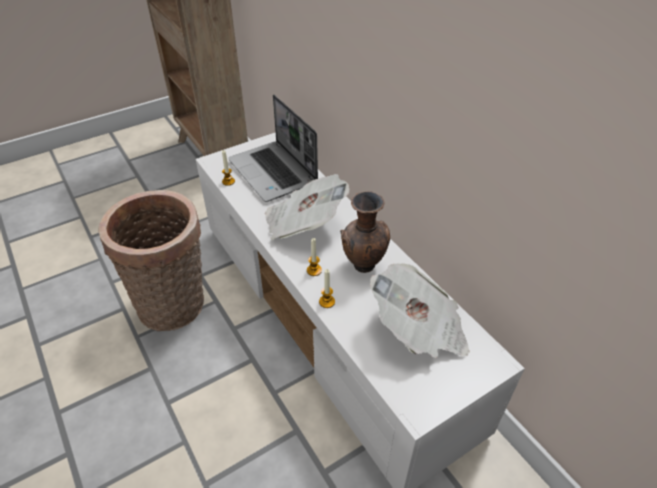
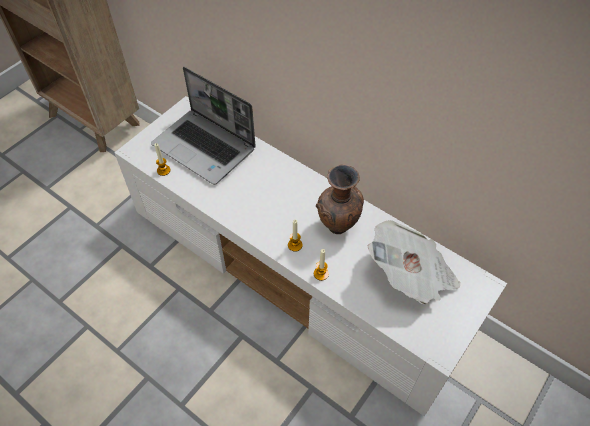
camera: 20 degrees left, 10 degrees up
(175, 306) = (141, 306): basket -> none
(304, 223) = (262, 197): newspaper -> none

